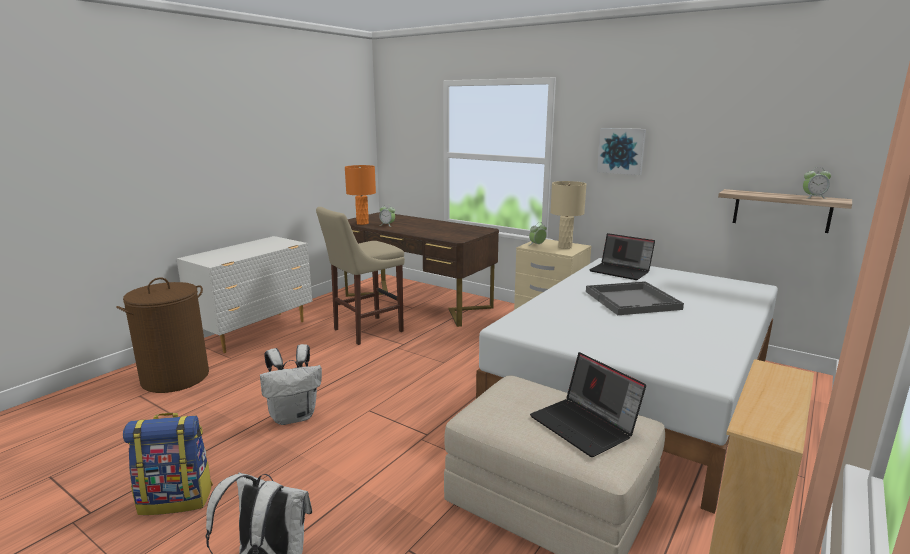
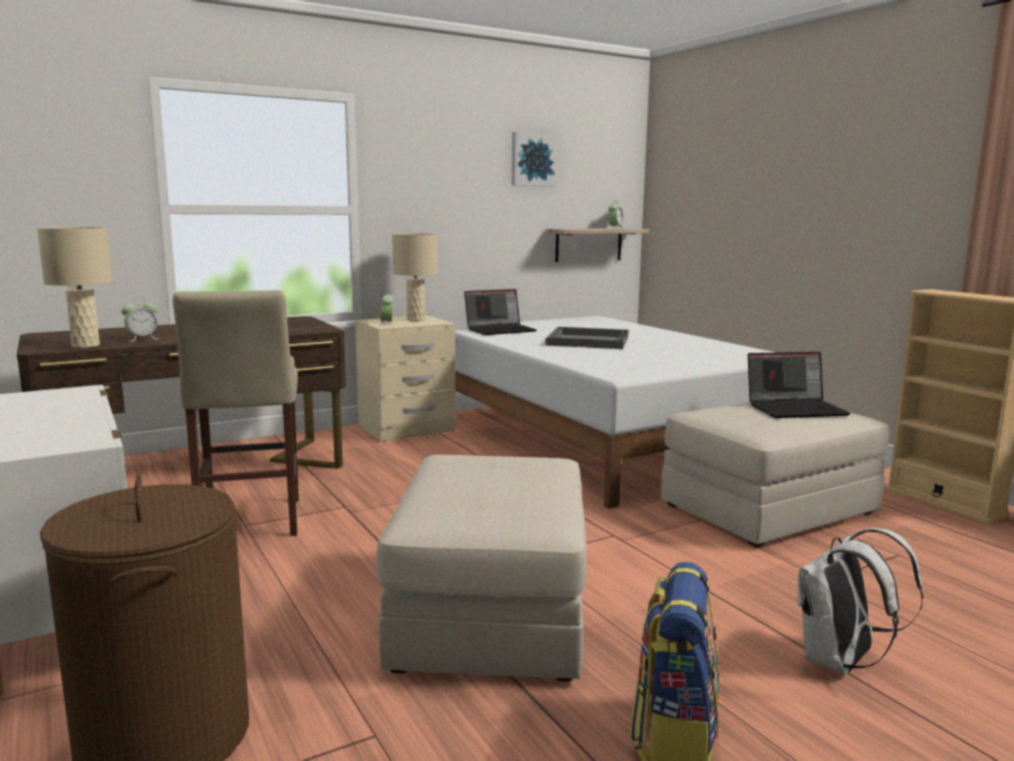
camera: 65 degrees left, 5 degrees down
(294, 416) = (490, 612): white backpack -> beige ottoman
(362, 223) = (85, 345): orange table lamp -> beige table lamp
(621, 151) = (446, 192): picture -> picture (533, 159)

